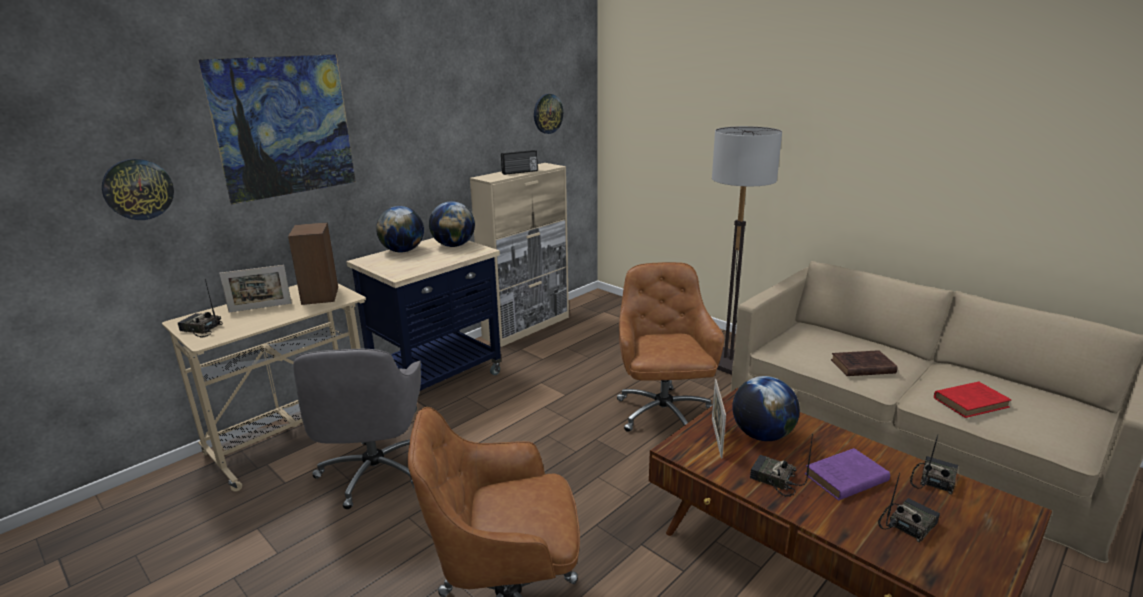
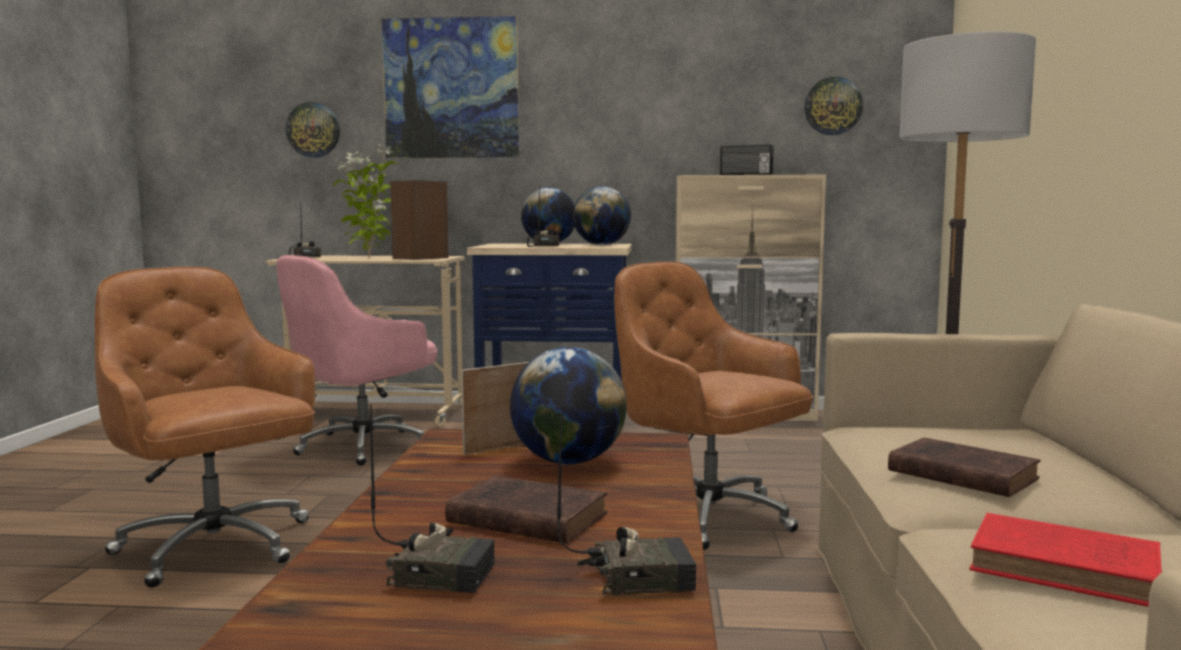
camera: 50 degrees right, 15 degrees down
(260, 307) = (368, 257): picture frame -> potted plant
(374, 472) = (362, 446): grey office chair -> pink office chair
(664, 413) = (710, 516): brown office chair -> brown office chair turned 90 degrees counterclockwise
(773, 480) = (448, 483): radio -> radio (543, 246)
(844, 478) = (524, 518): purple book -> brown book

